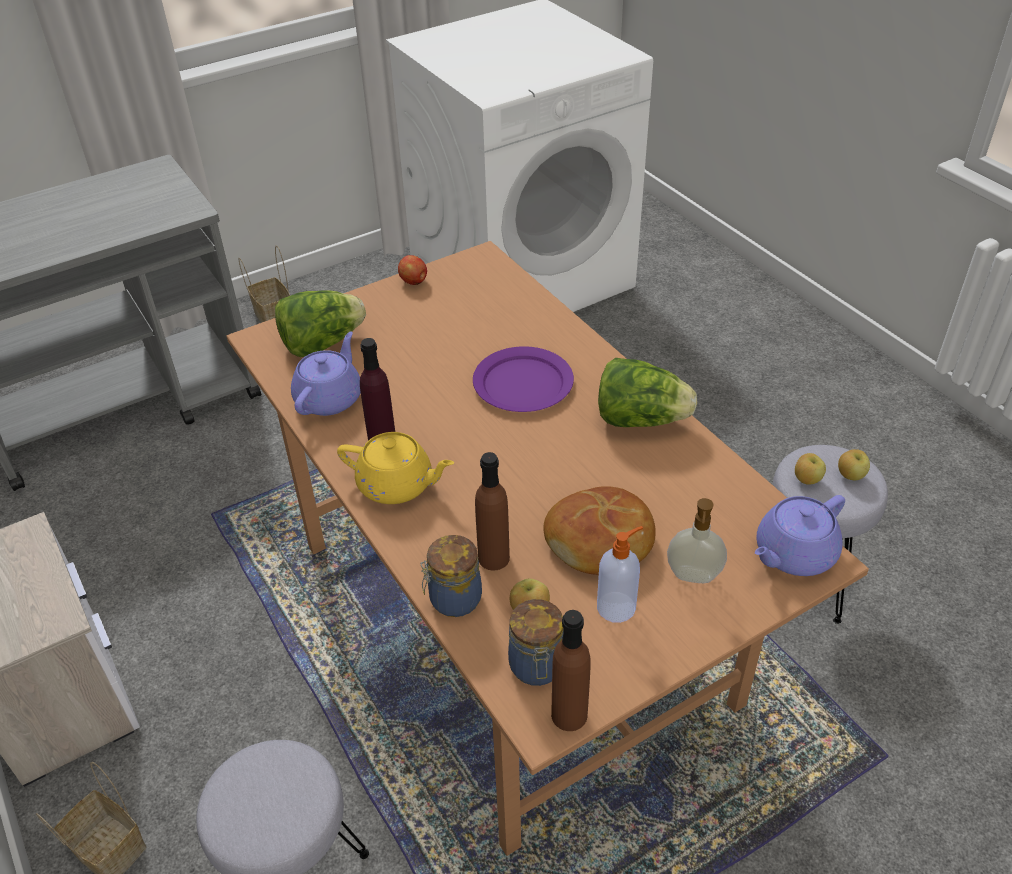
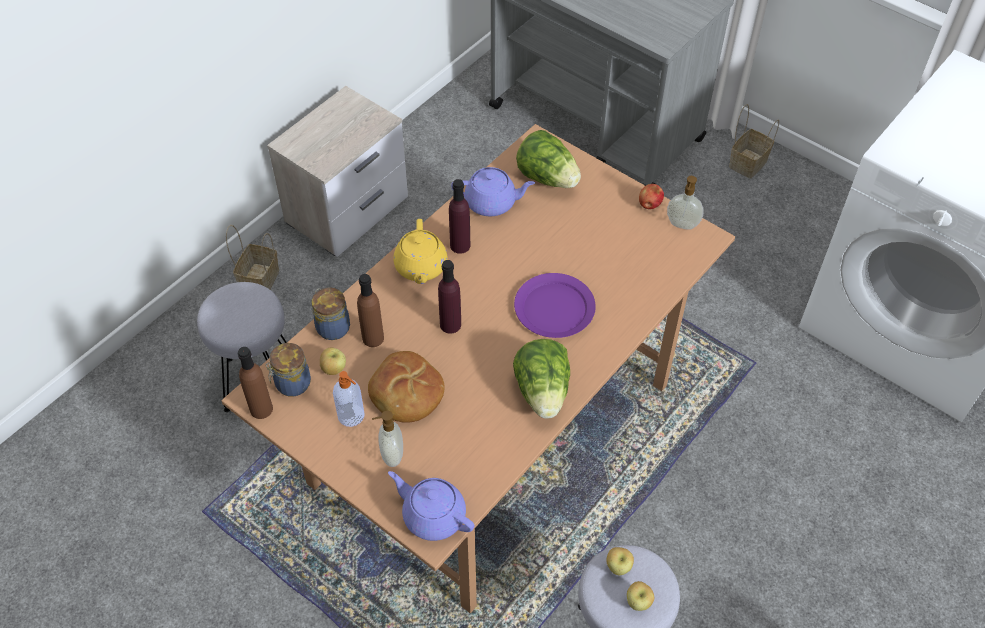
camera: 70 degrees right, 10 degrees up
(456, 268) = (682, 225): none -> soap dispenser
(506, 476) = (450, 324): none -> purple bottle

